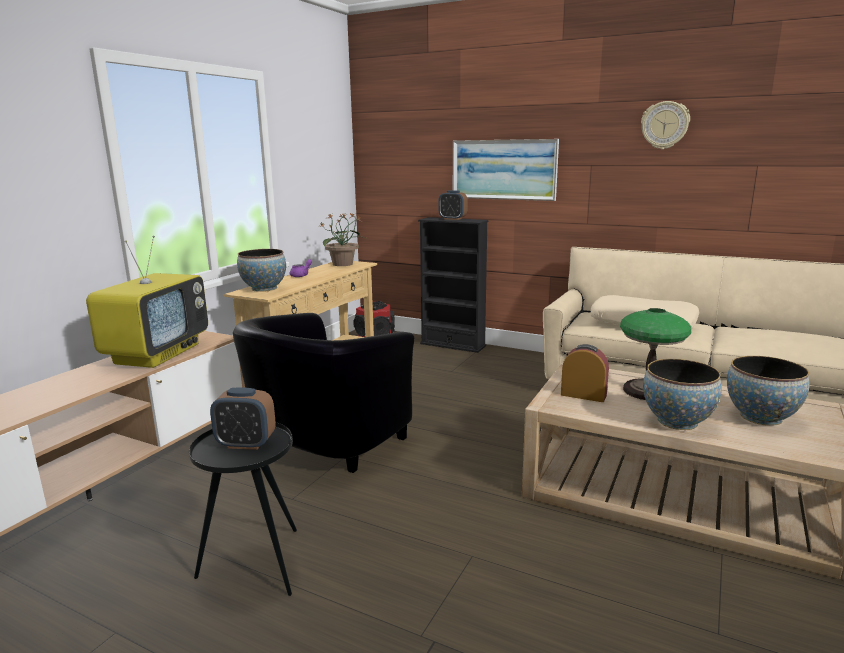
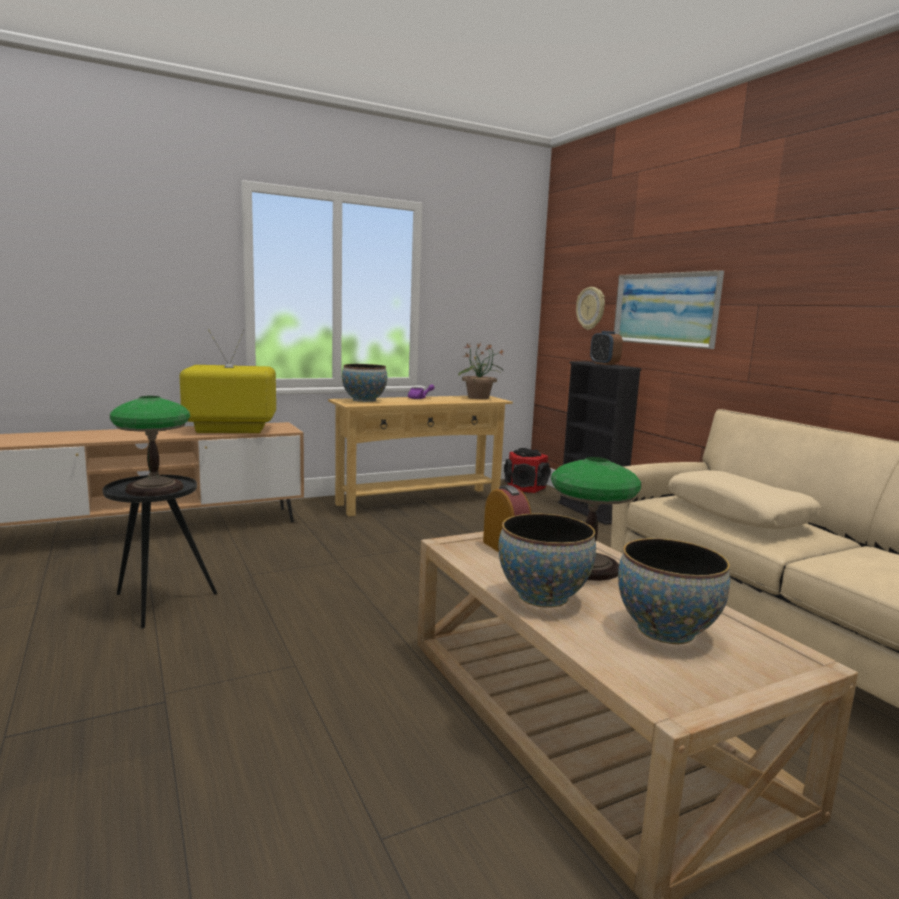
camera: 35 degrees right, 5 degrees down
(157, 353) = (230, 430): television -> television turned 150 degrees counterclockwise
(246, 444) = (155, 488): alarm clock -> table lamp
(325, 445) = (336, 549): black armchair -> none
(664, 125) = (851, 248): wall clock -> wall clock (591, 308)

